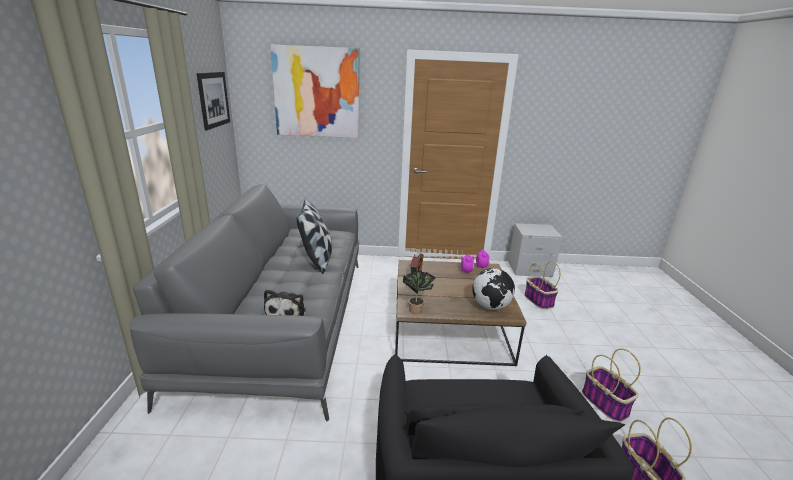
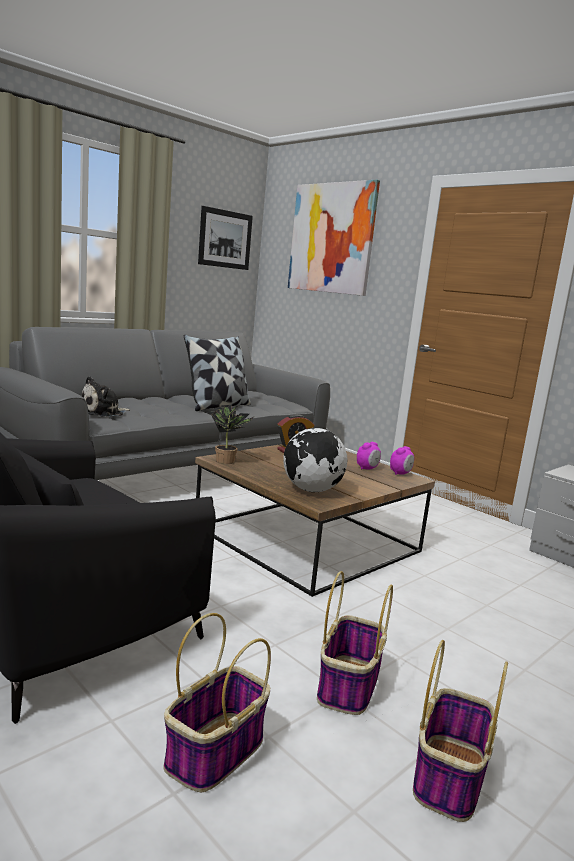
camera: 45 degrees right, 10 degrees down
(538, 300) = (505, 580): basket -> basket (448, 775)

